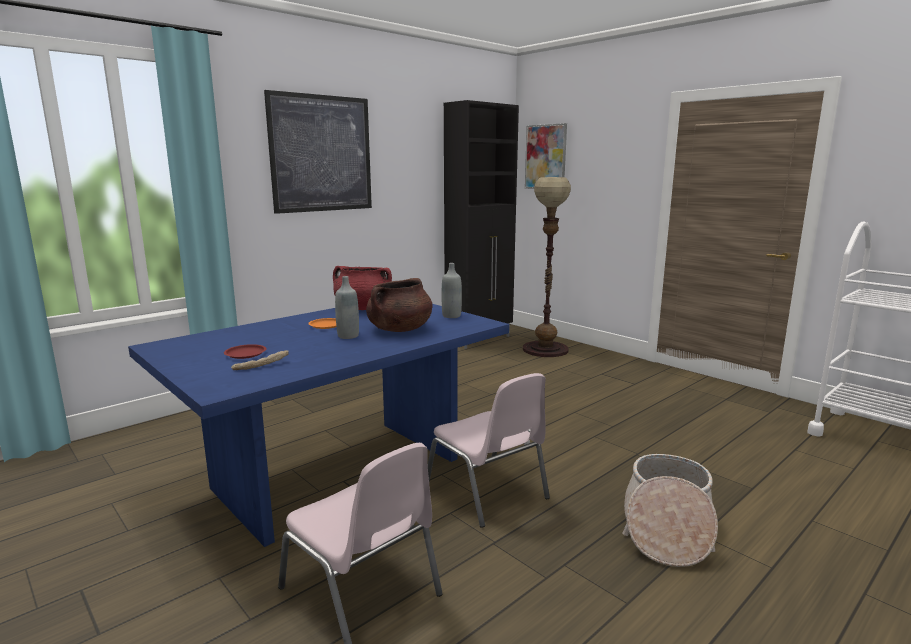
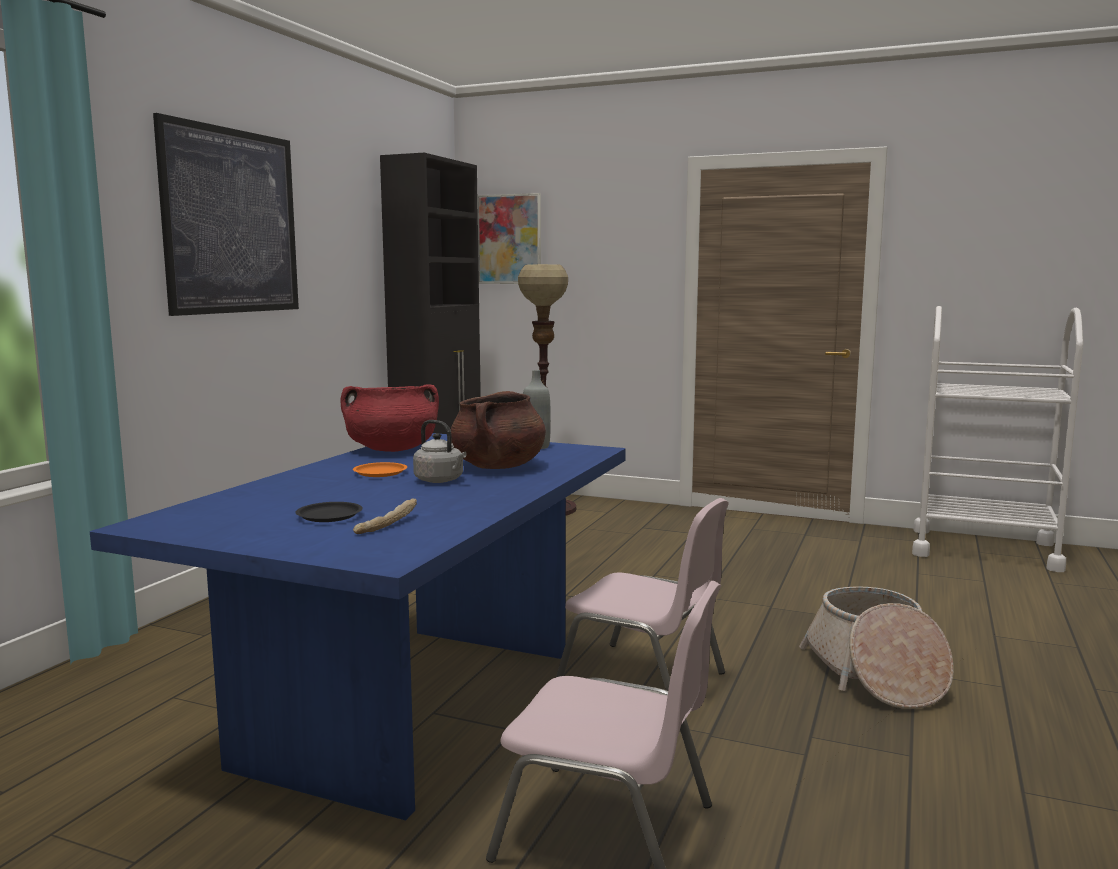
camera: 25 degrees left, 5 degrees down
(245, 354) = (329, 516): red plate -> black plate
(348, 336) = (441, 480): grey bottle -> grey kettle

